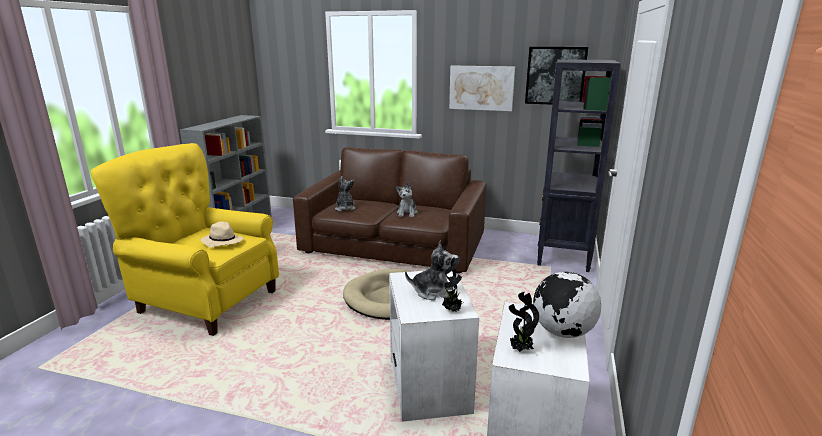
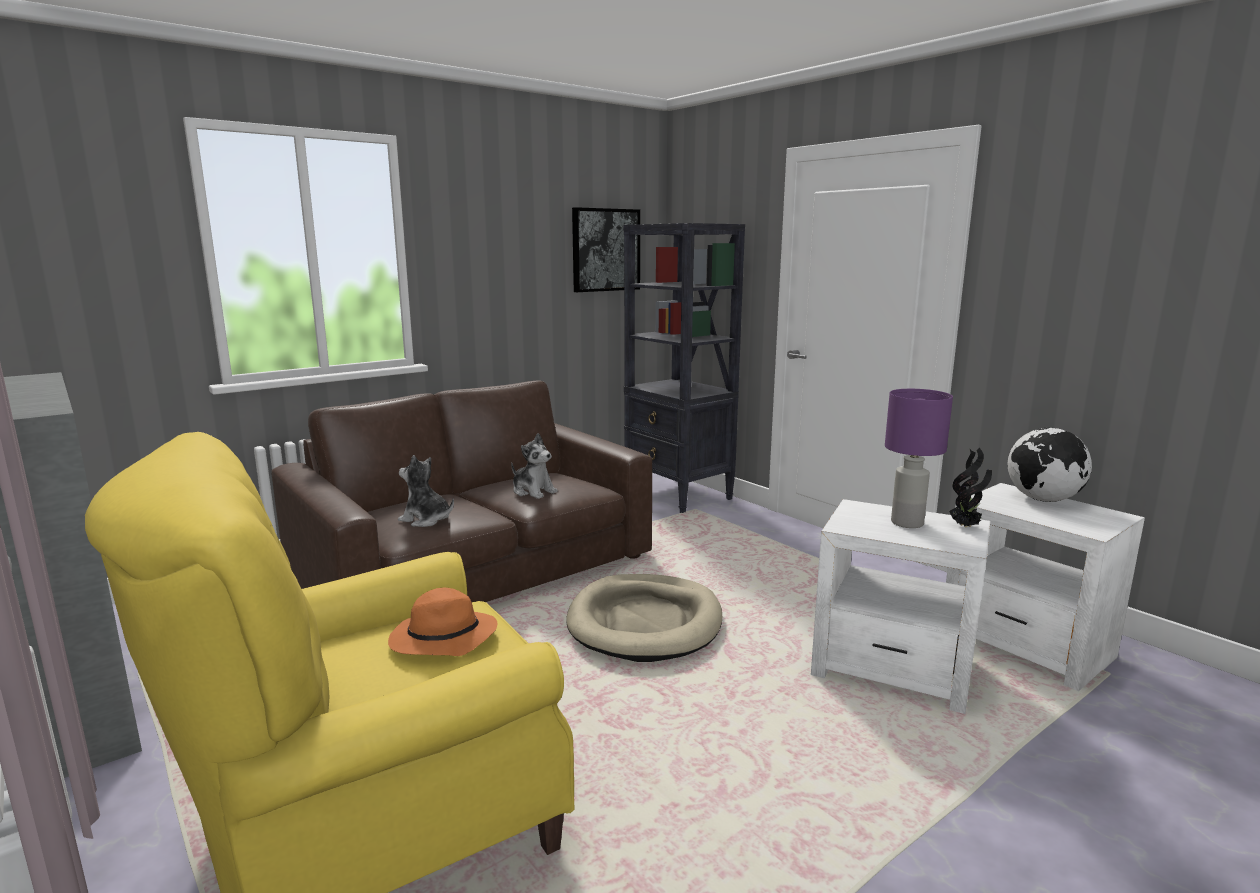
camera: 55 degrees left, 5 degrees down
(222, 242) = (442, 640): beige hat -> orange hat
(433, 292) = (906, 523): plush toy -> purple table lamp
(481, 88) = (513, 273): picture -> none
(520, 350) = (1076, 523): potted plant -> none

